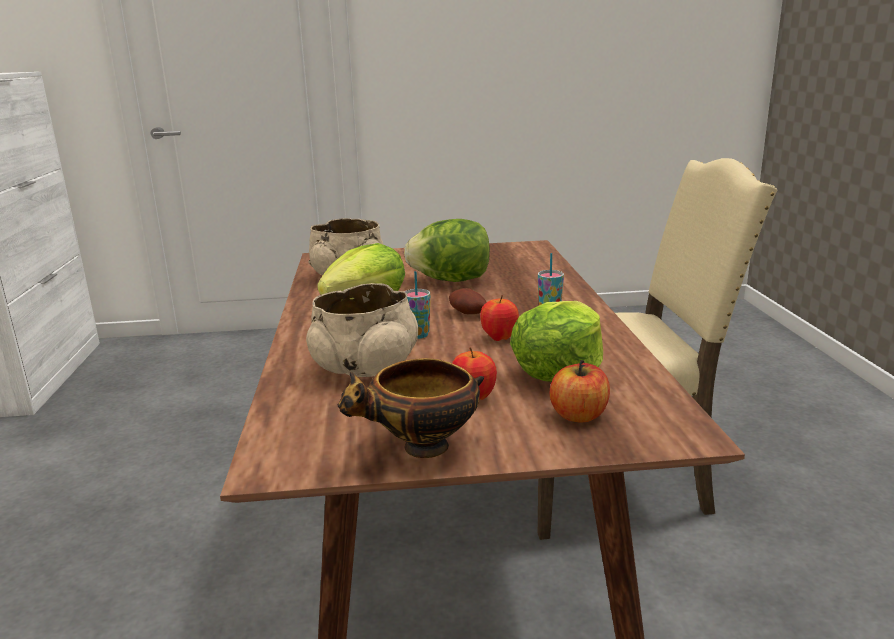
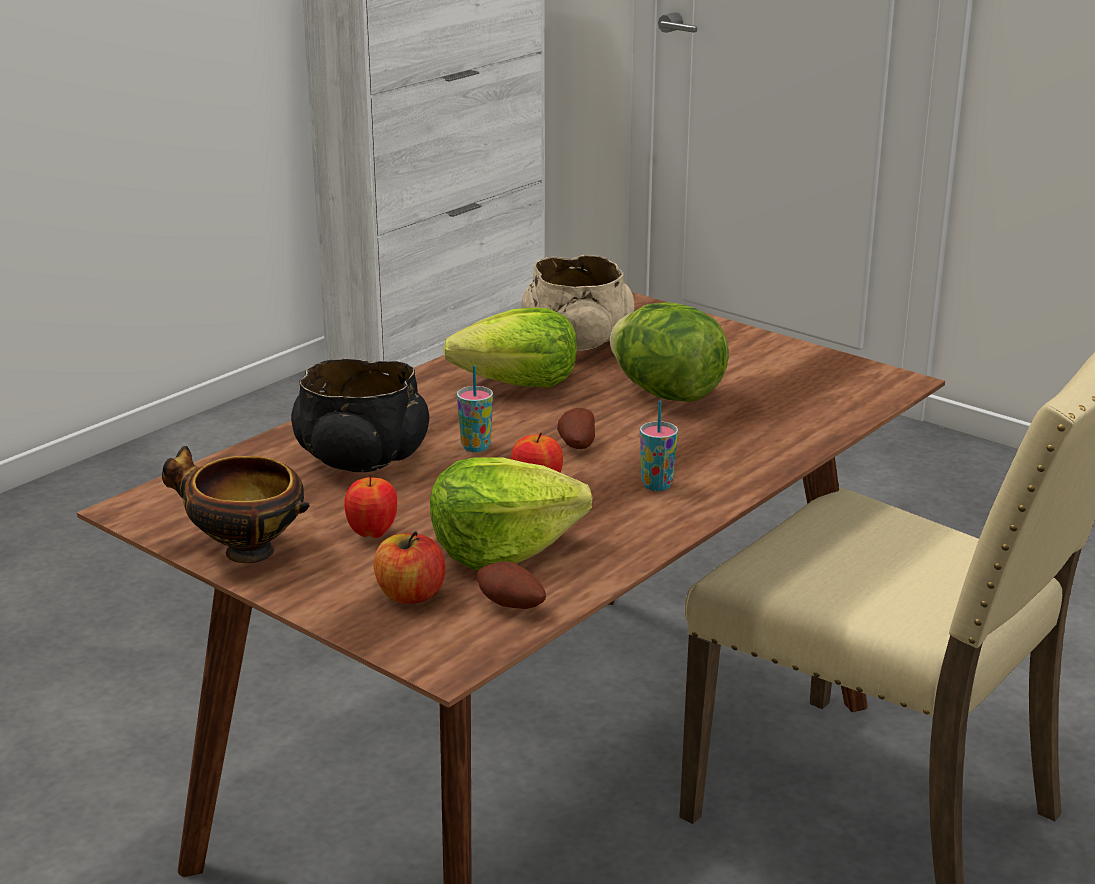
camera: 45 degrees right, 5 degrees up
(365, 367) = (361, 458): beige bowl -> black bowl
(638, 393) = (510, 606): none -> potato

